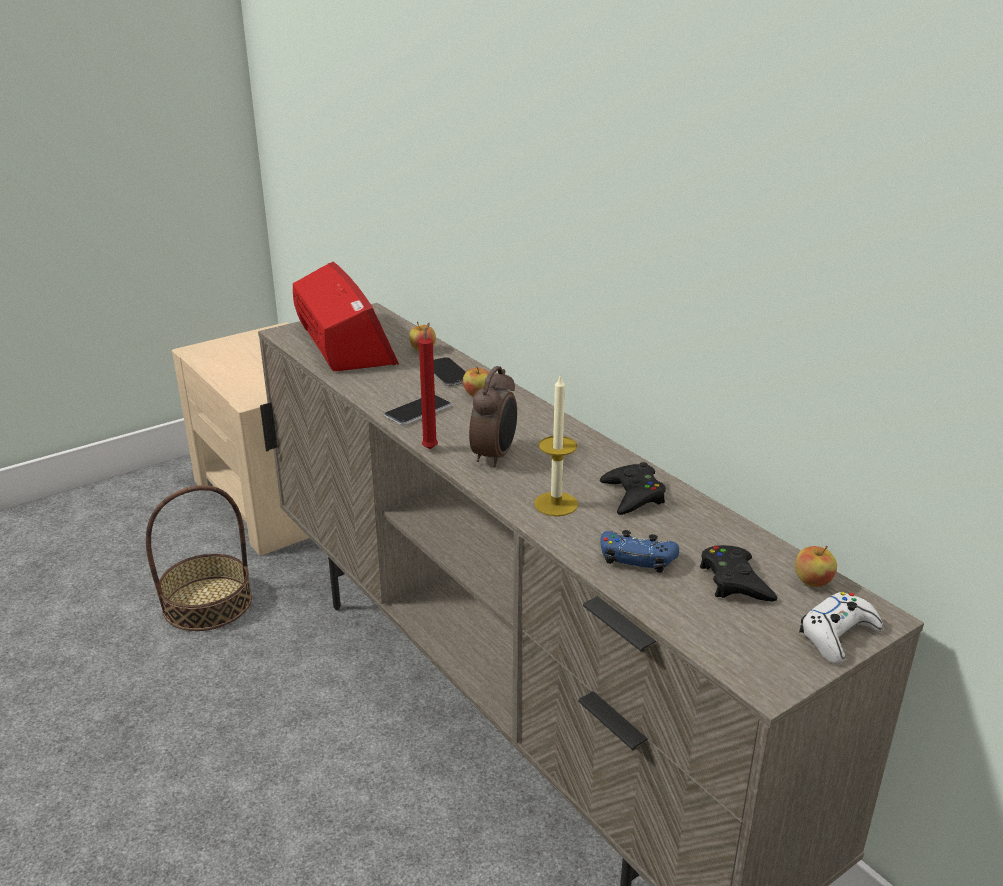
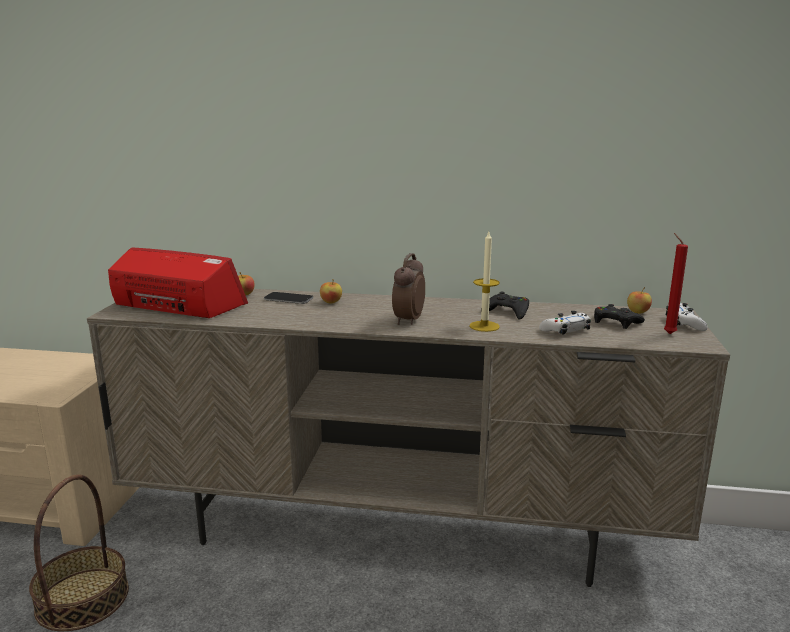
camera: 45 degrees left, 10 degrees down
(418, 411) = (314, 318): phone -> none
(431, 448) = (364, 329): red candle -> red candle (668, 333)
(495, 456) = (407, 320): alarm clock -> alarm clock turned 135 degrees counterclockwise
(637, 558) = (566, 330): blue game controller -> white game controller

